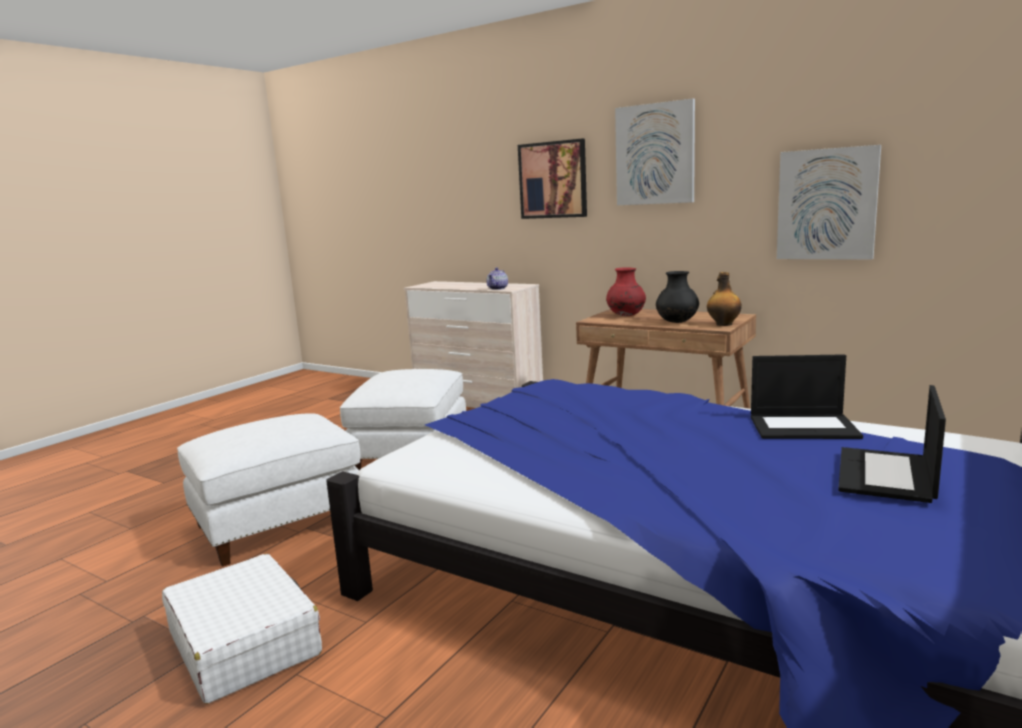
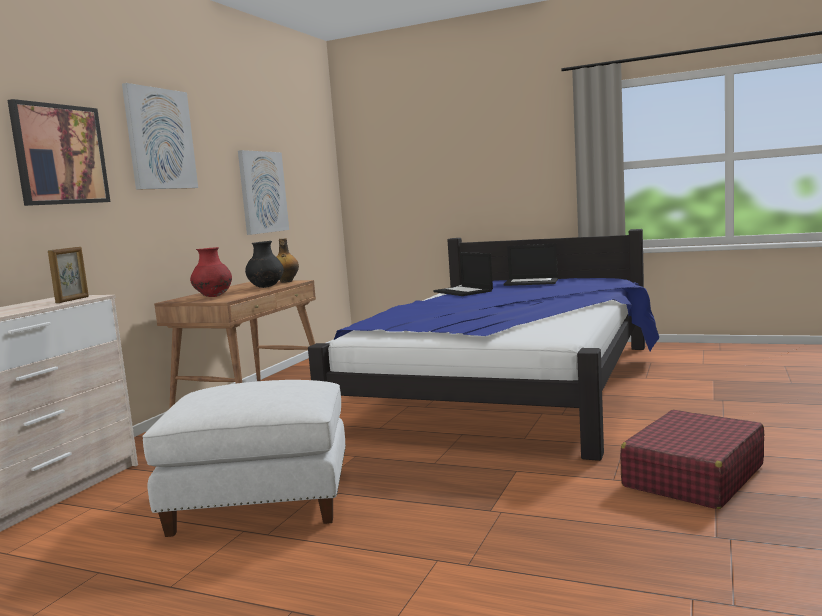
camera: 100 degrees left, 5 degrees down
(244, 643) = (692, 476): white suitcase -> red suitcase
(279, 523) = (484, 531): white ottoman -> none
(498, 288) = (73, 300): teapot -> picture frame
(804, 427) = (463, 291): laptop -> laptop turned 150 degrees clockwise

